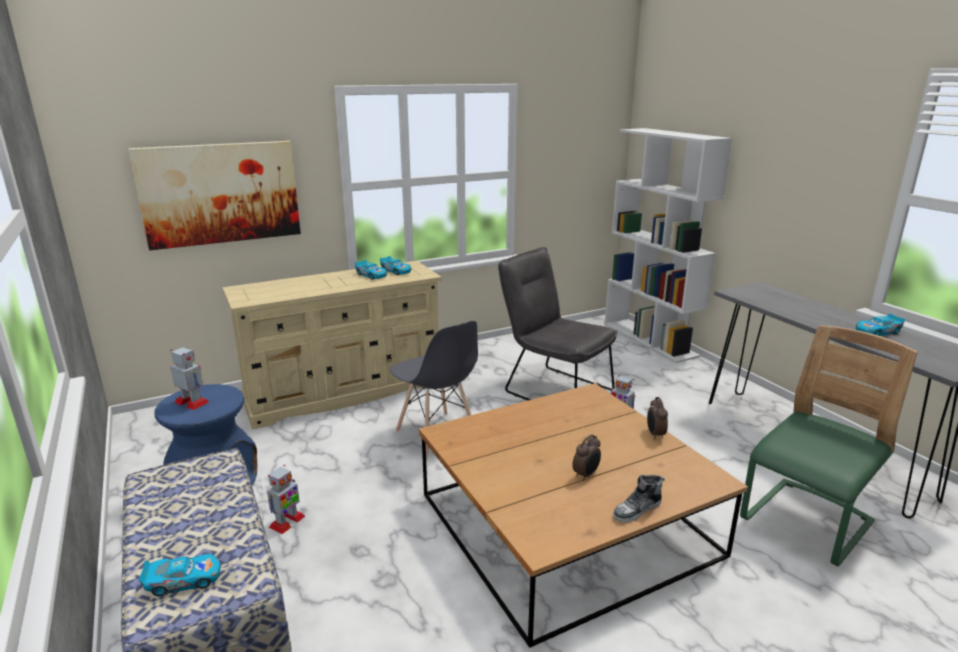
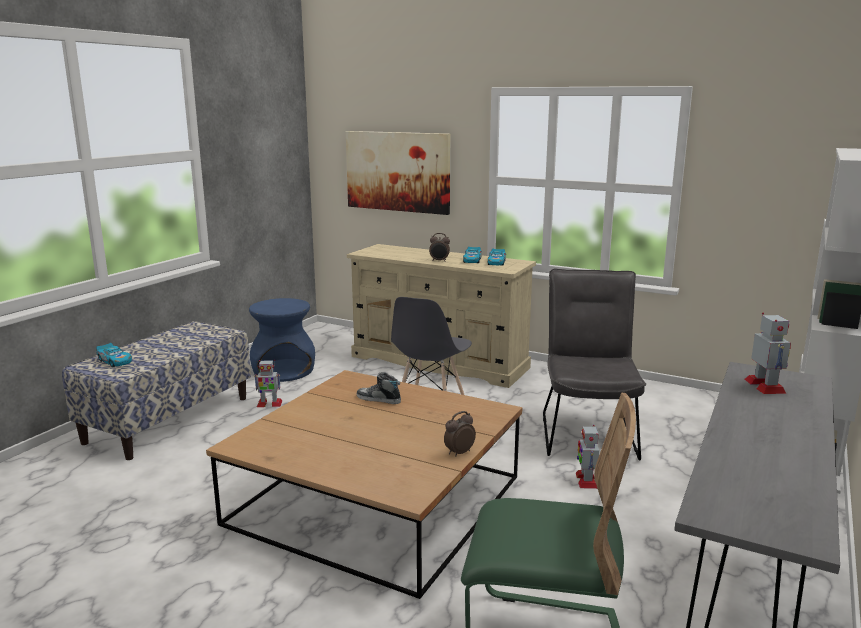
camera: 55 degrees right, 5 degrees down
(192, 402) = (278, 304): toy robot -> toy robot (765, 386)
(586, 475) = (349, 439): alarm clock -> alarm clock (439, 261)
(637, 510) = (319, 469): shoe -> shoe (378, 399)
(877, 332) = (782, 461): toy car -> none

